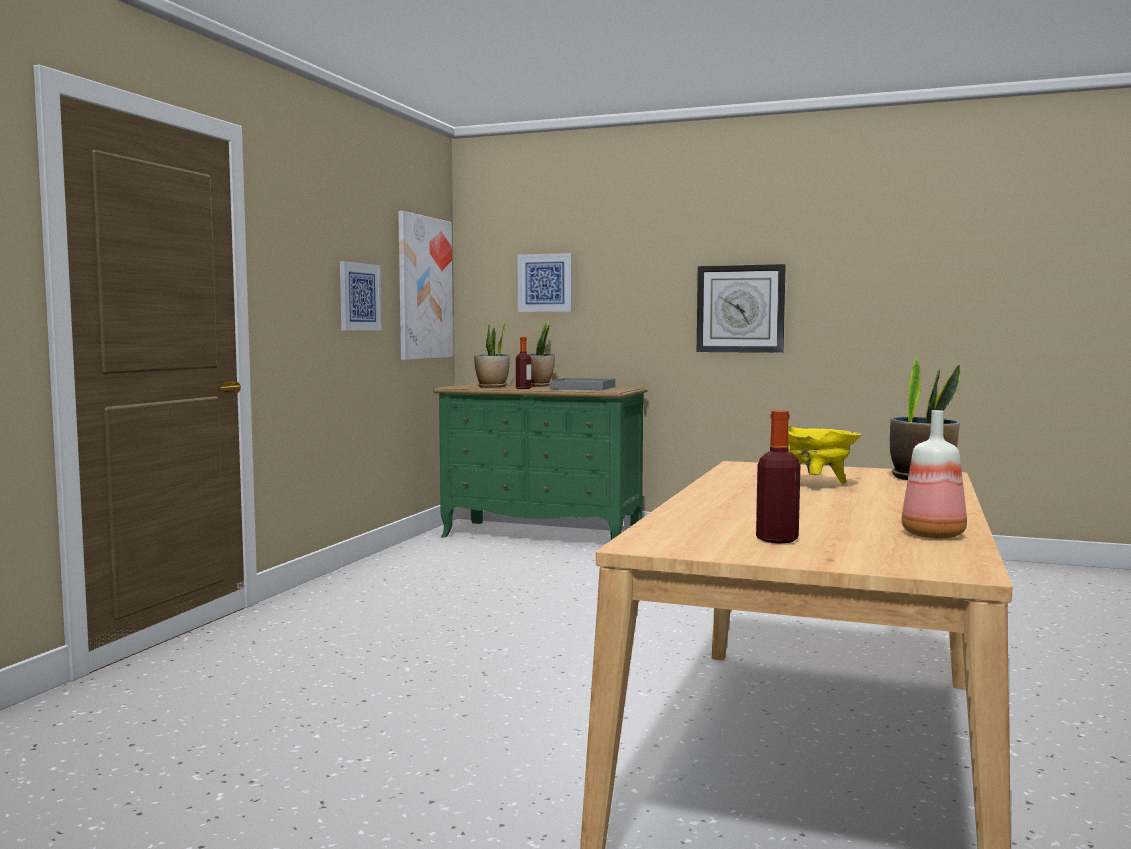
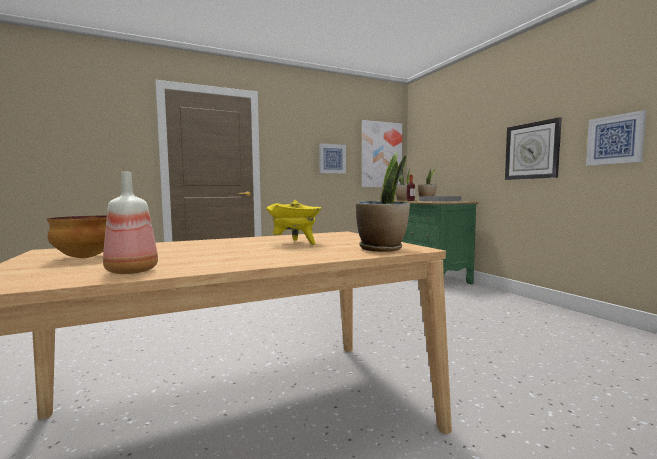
camera: 45 degrees right, 0 degrees up
(545, 282) = (439, 147): picture -> picture (615, 139)
(777, 539) = (84, 258): bottle -> bowl

